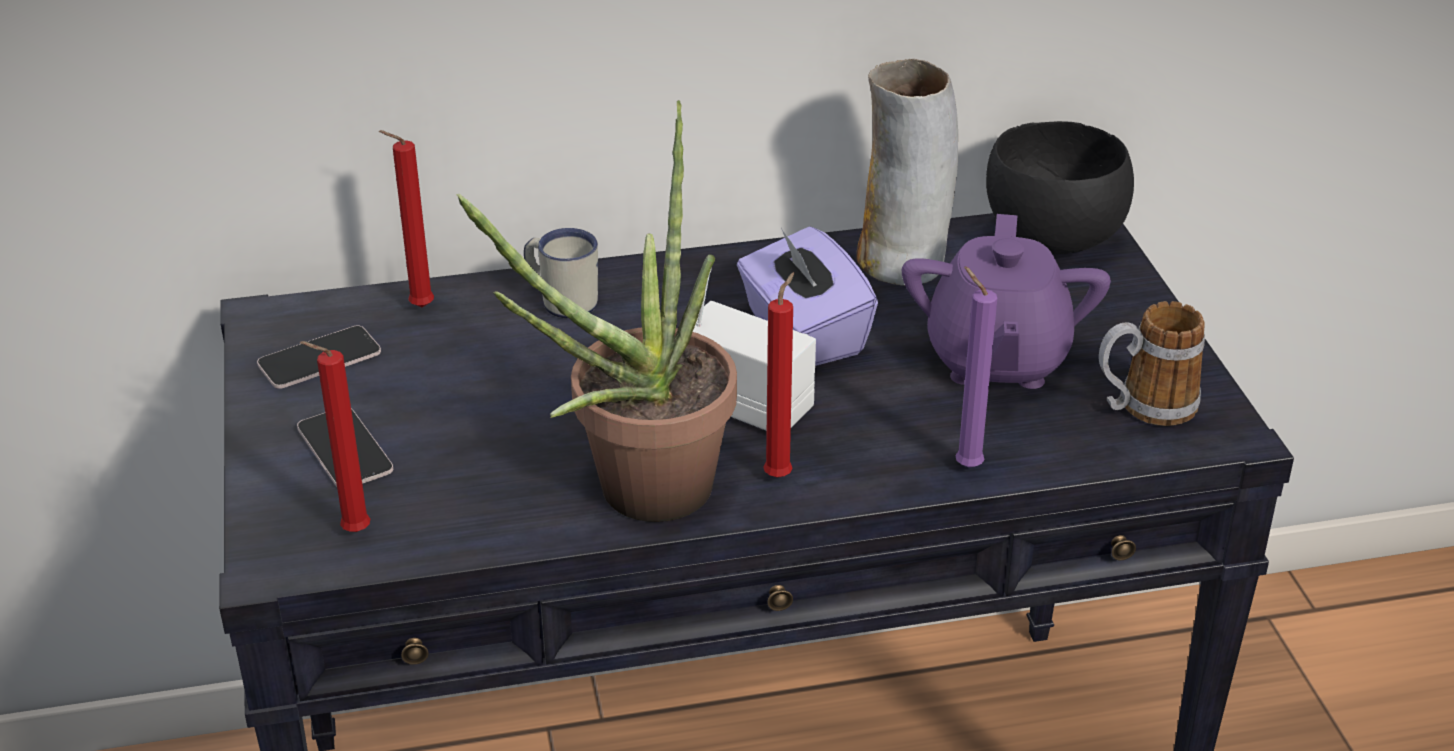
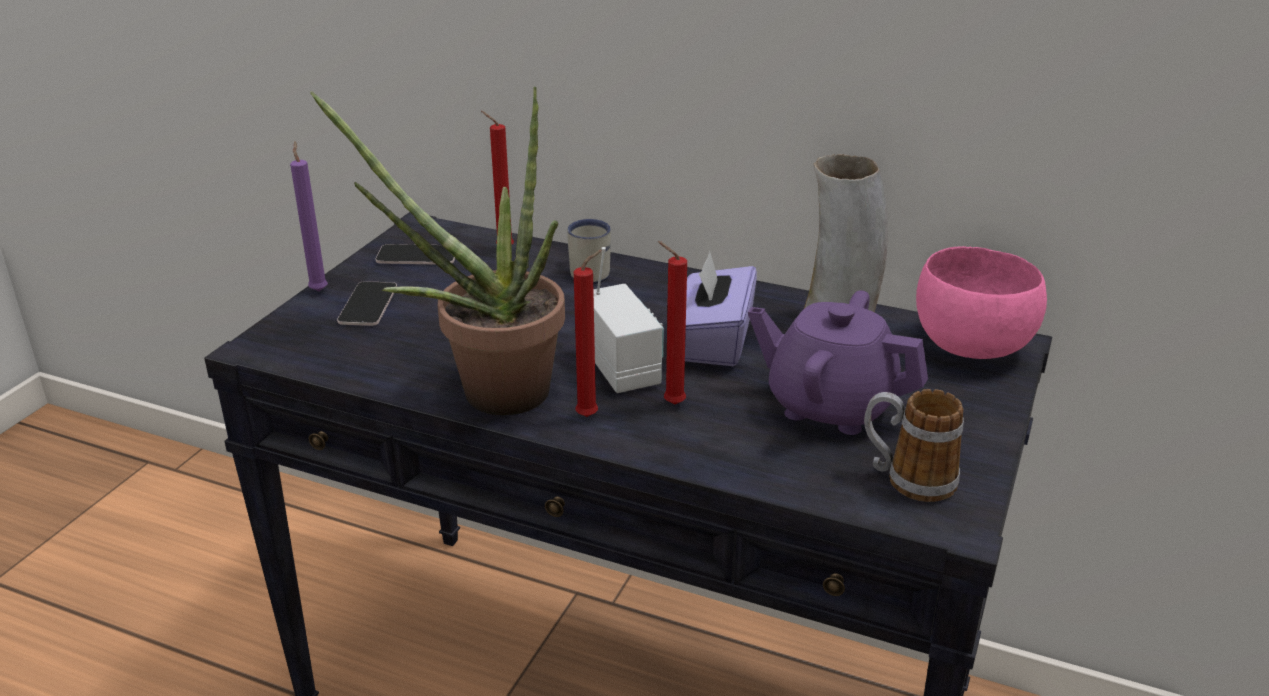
camera: 35 degrees right, 5 degrees down
(351, 532) = (314, 347): red candle -> red candle (670, 404)
(965, 465) = (722, 461): purple candle -> purple candle (319, 290)
(996, 360) = (830, 406): purple teapot -> purple teapot turned 75 degrees clockwise
(1049, 239) = (968, 346): black bowl -> pink bowl

